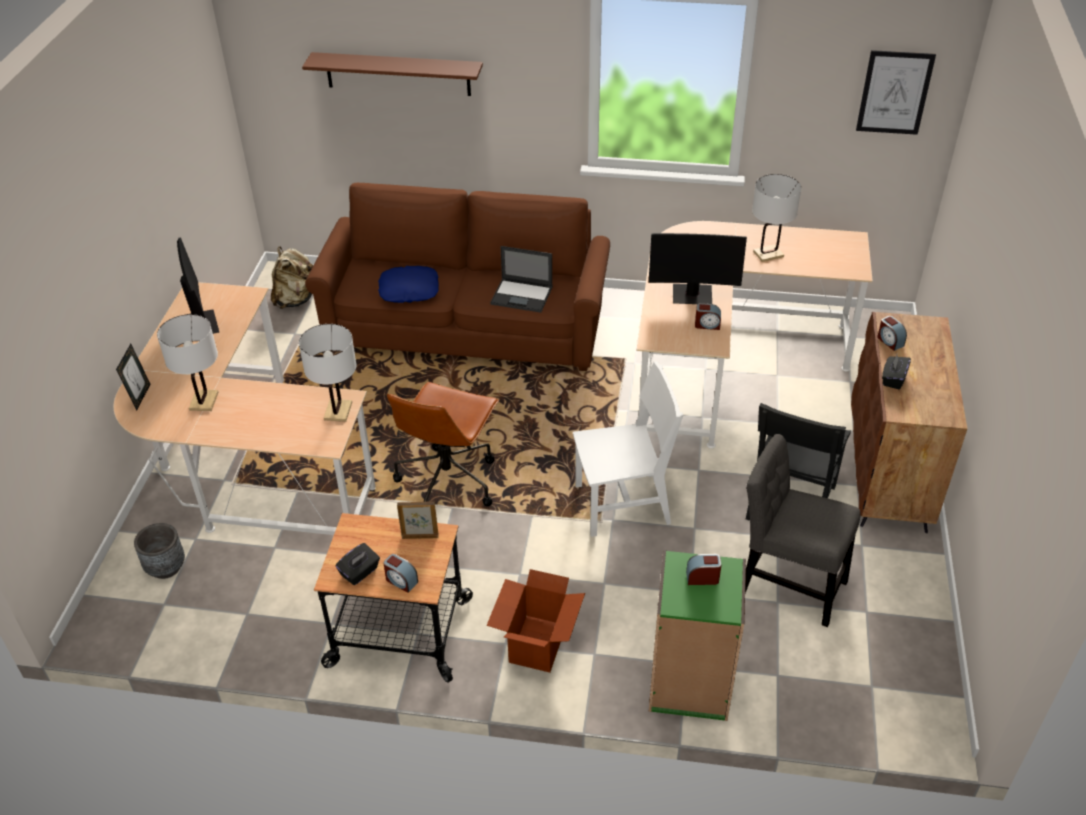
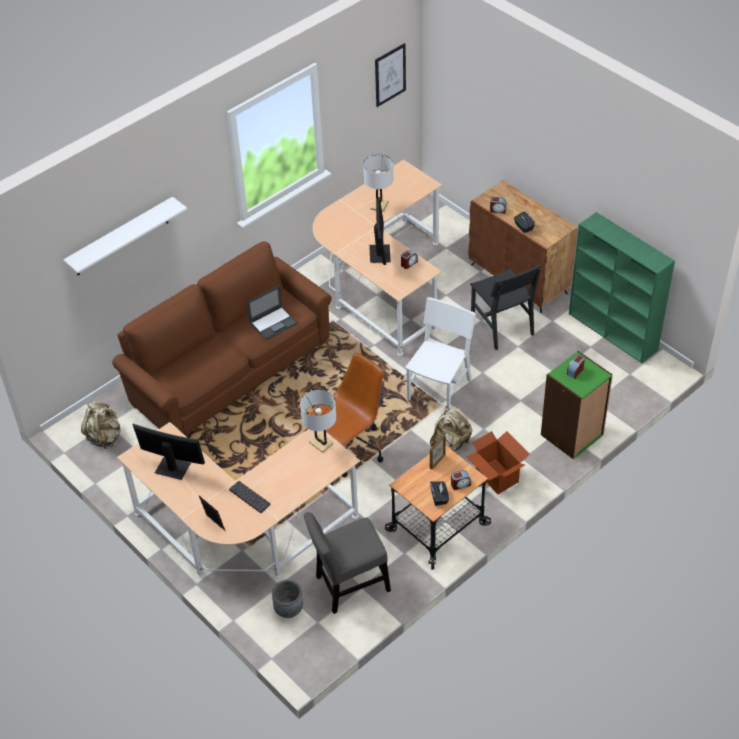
camera: 50 degrees left, 5 degrees up
(204, 401) = (249, 497): white table lamp -> keyboard
(398, 74) = (121, 237): brown shelf -> white shelf
(409, 290) = (210, 367): blue pillow -> none
(448, 481) = (348, 450): brown office chair -> brown office chair turned 105 degrees counterclockwise
(547, 565) = (450, 443): none -> beige backpack
(692, 295) = (380, 254): monitor -> monitor turned 45 degrees counterclockwise
(787, 584) = (549, 362): grey chair -> grey chair (349, 586)
(923, 622) = (613, 332): none -> green bookcase

